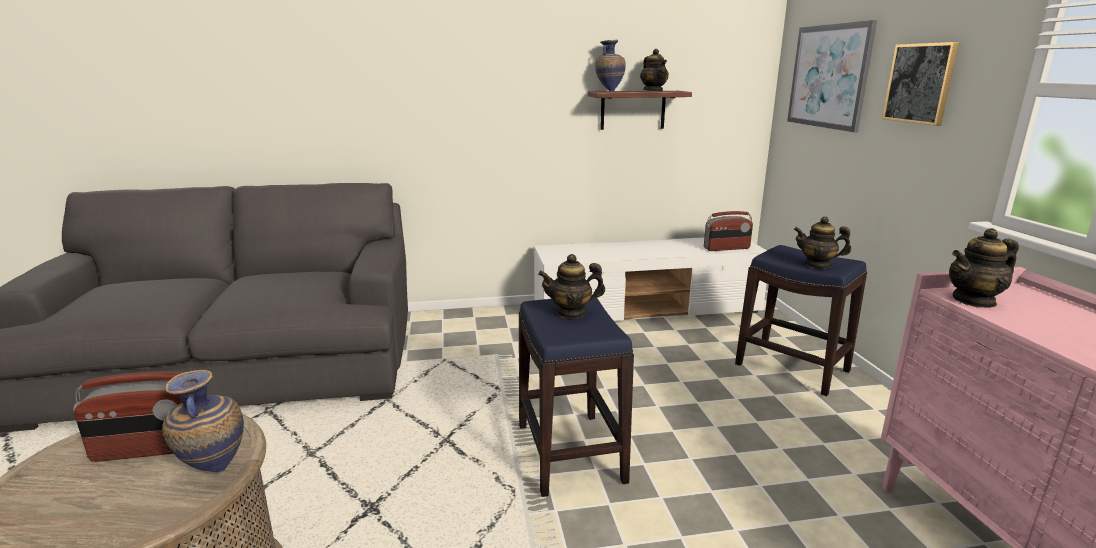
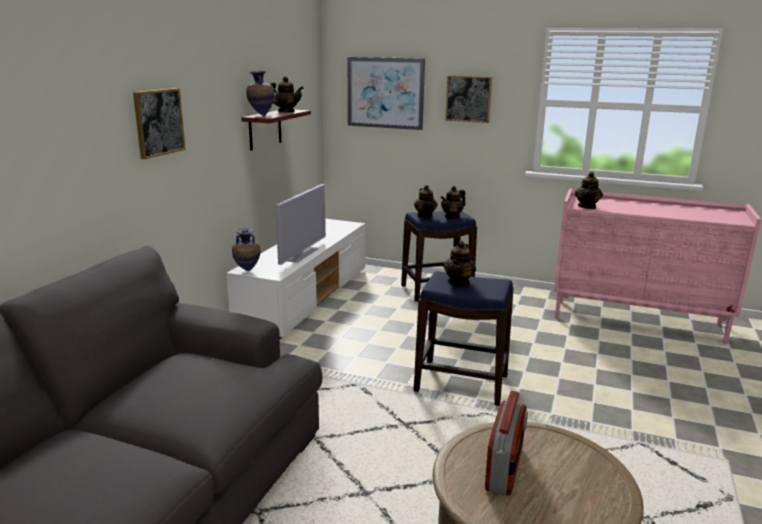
camera: 60 degrees left, 0 degrees up
(213, 471) = (553, 441): vase -> vase (247, 271)
(456, 83) = (158, 122): none -> picture
(621, 254) = (300, 254): none -> television
(726, 248) = (341, 228): radio -> none
(784, 253) = (425, 216): none -> teapot

